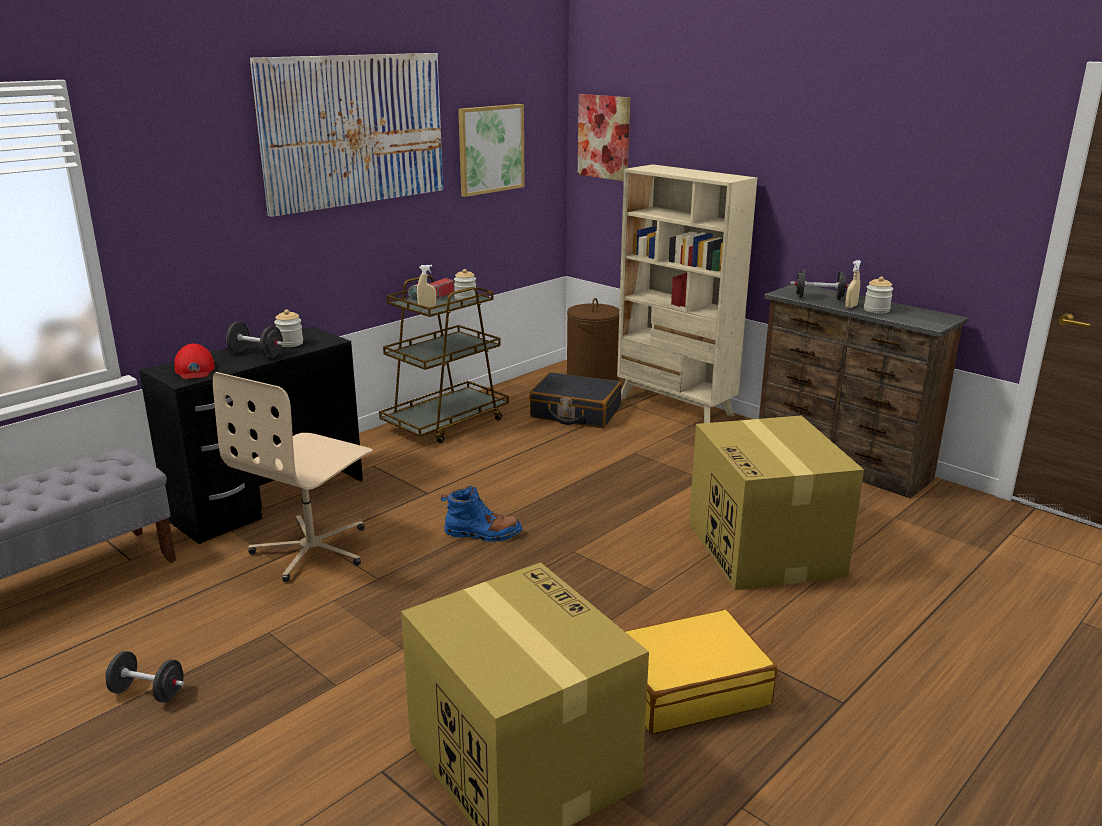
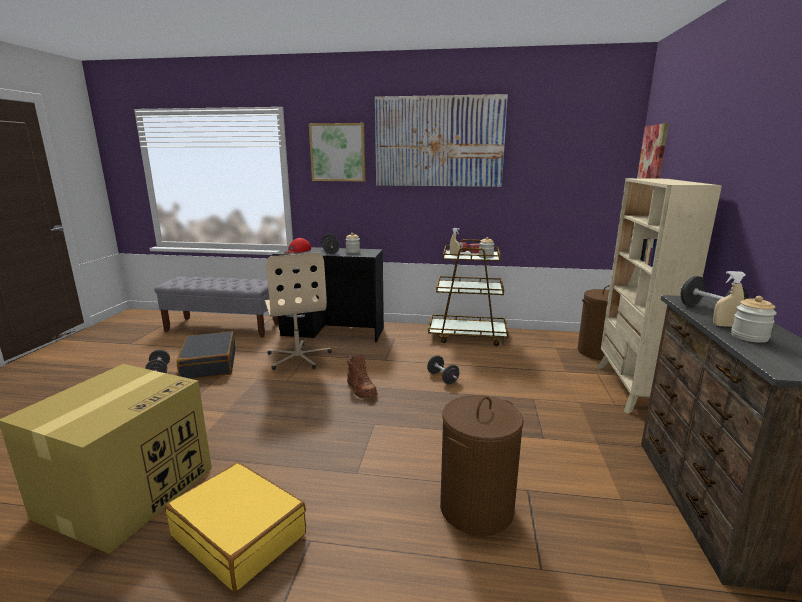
camera: 55 degrees right, 5 degrees down
(313, 549) = (298, 357): beige office chair -> beige office chair turned 105 degrees counterclockwise
(482, 533) = (361, 389): blue boot -> brown boot
(490, 149) = (552, 164): picture -> picture (338, 152)
(528, 477) = (442, 378): none -> black dumbbell
(575, 413) = (548, 361): black suitcase -> black suitcase (209, 364)
(765, 549) = (476, 508): cardboard box -> brown laundry basket

